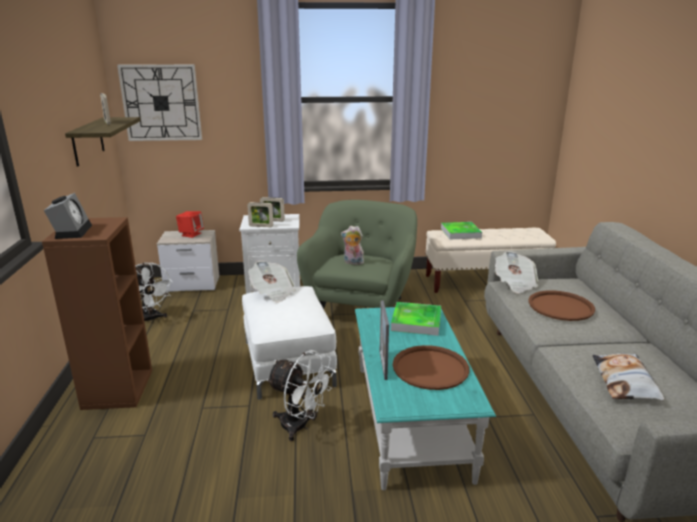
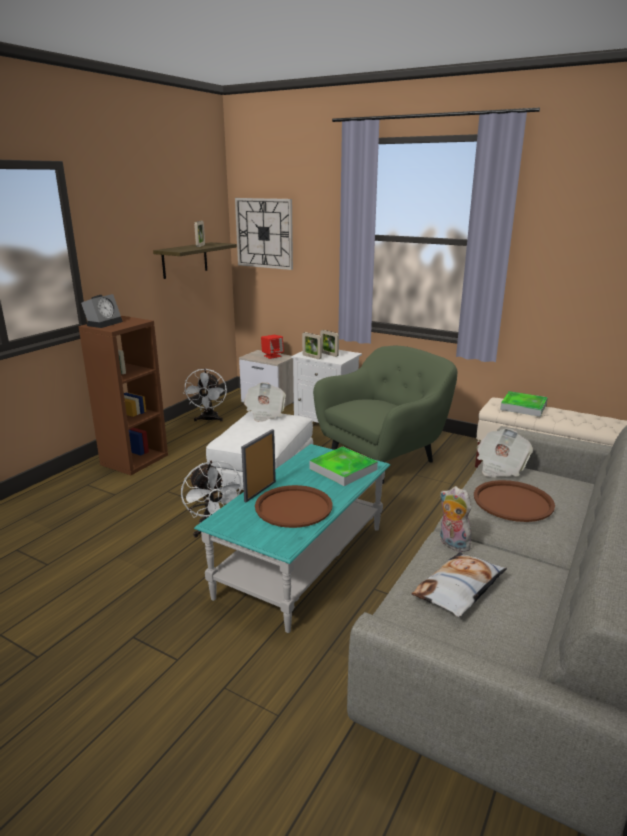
camera: 35 degrees right, 0 degrees up
(352, 263) = (366, 407): plush toy -> plush toy (452, 544)

